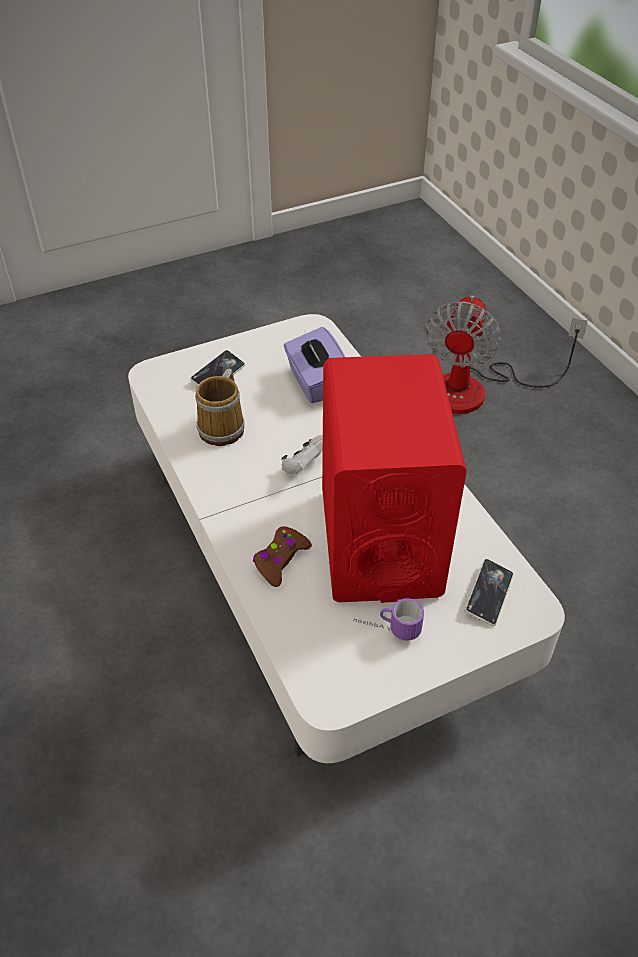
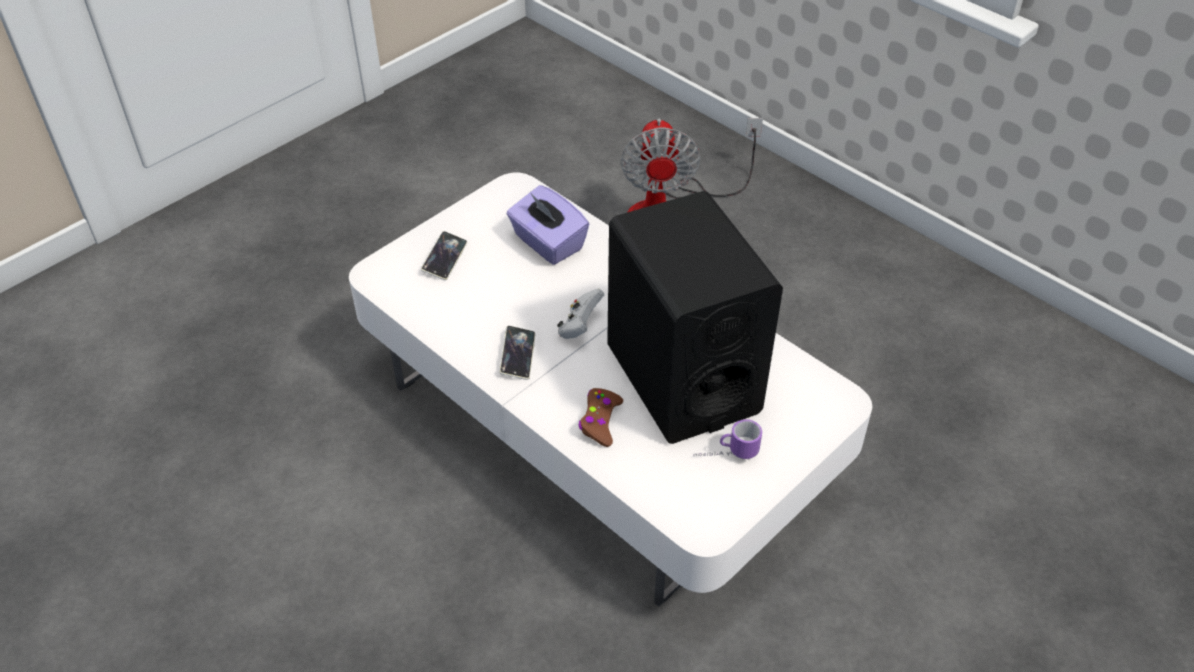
camera: 20 degrees left, 0 degrees up
(224, 427) = (479, 310): mug -> none
(379, 541) = (682, 378): red speaker -> black speaker
(488, 594) = (799, 399): phone -> phone (518, 355)

